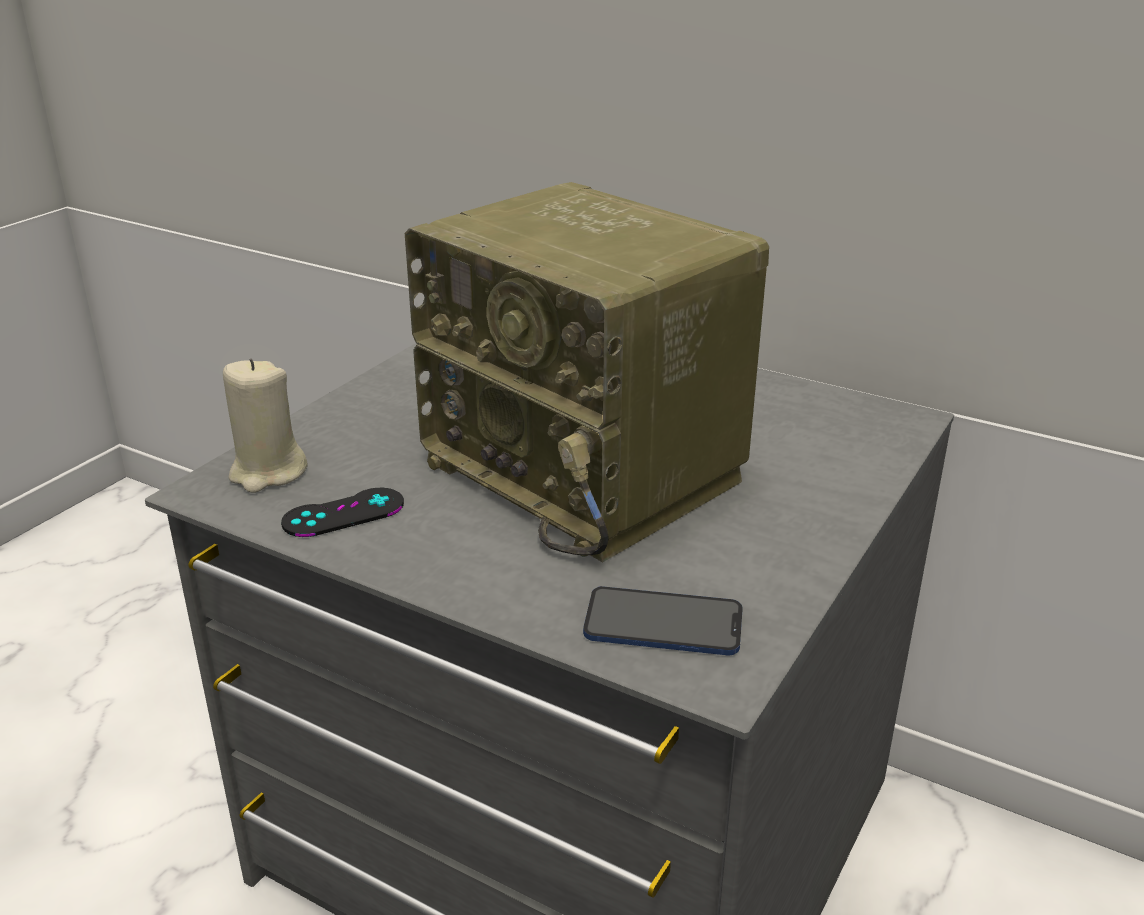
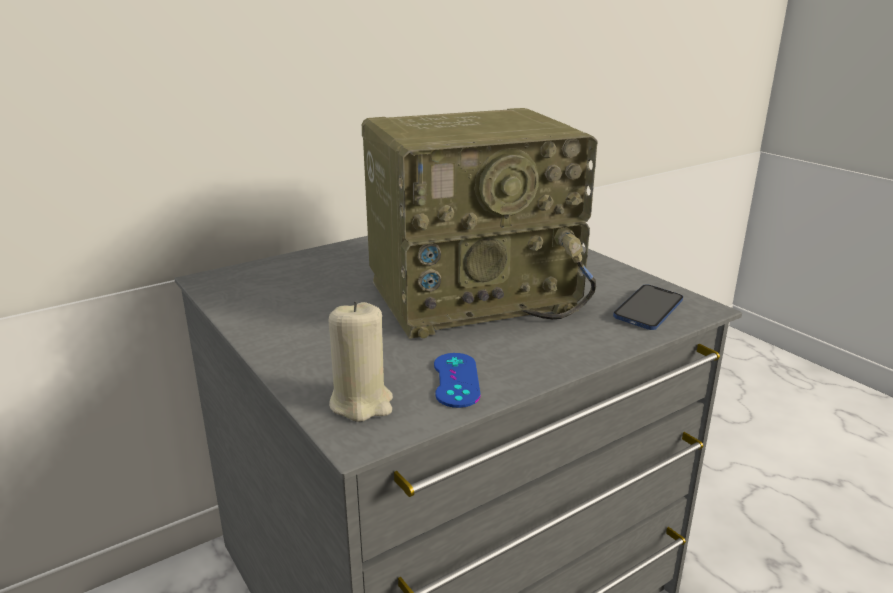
camera: 65 degrees left, 5 degrees down
(343, 513) = (456, 380): black game controller -> blue game controller

